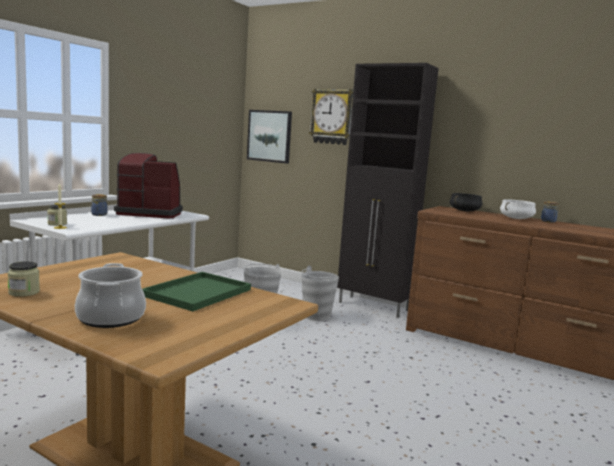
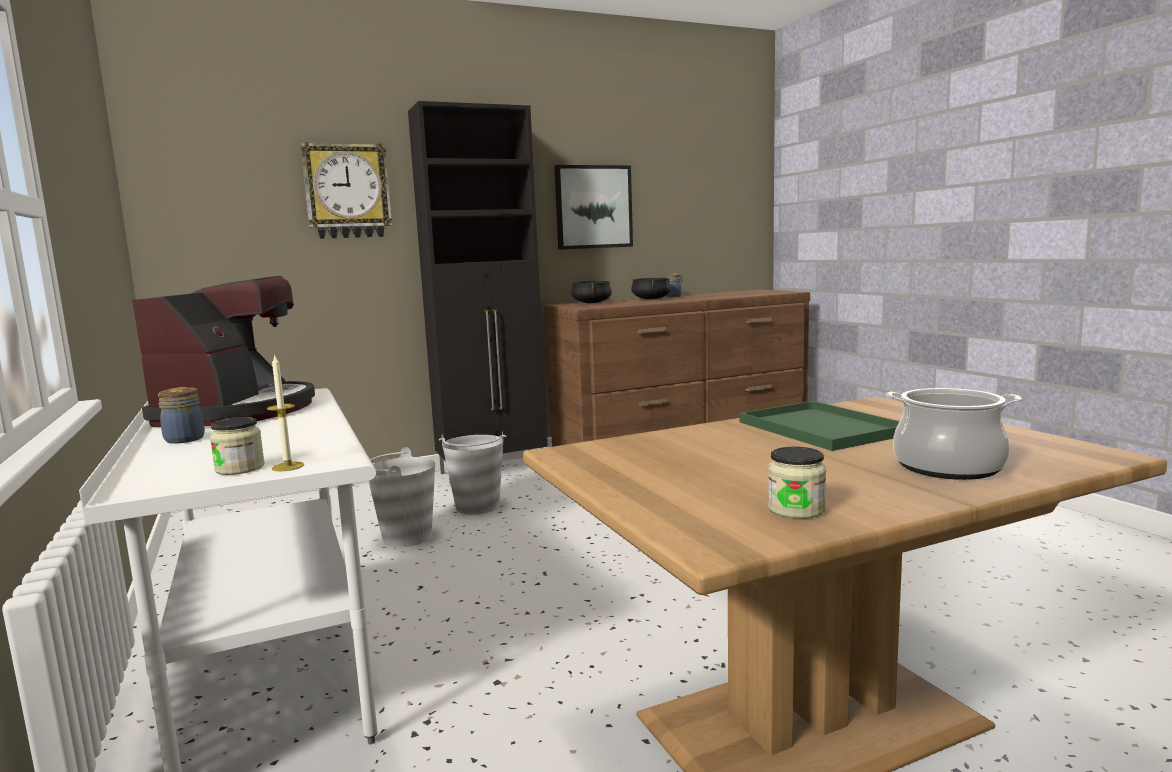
camera: 55 degrees left, 0 degrees up
(150, 213) = (239, 411): coffee machine -> coffee machine turned 150 degrees clockwise
(269, 136) = (207, 236): picture -> picture (593, 207)
(516, 218) = (651, 299): white cooking pot -> black cooking pot

